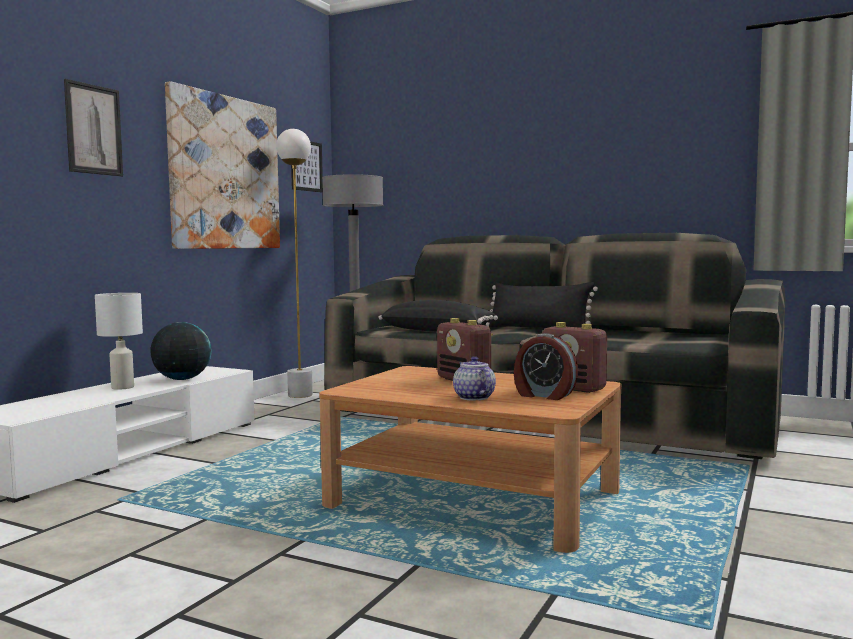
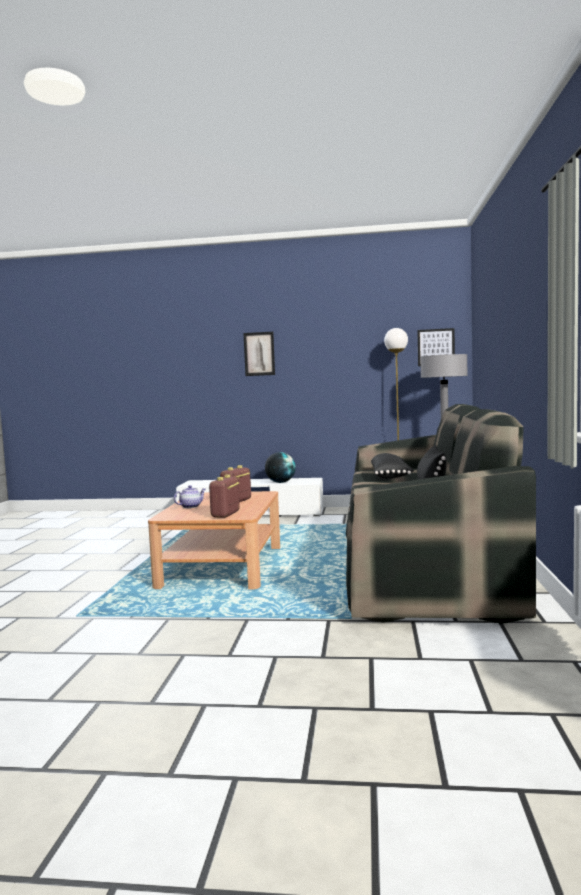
camera: 70 degrees right, 0 degrees up
(122, 387) = (253, 481): white table lamp -> none
(225, 173) = (351, 363): picture -> none
(544, 395) = (202, 513): alarm clock -> none

